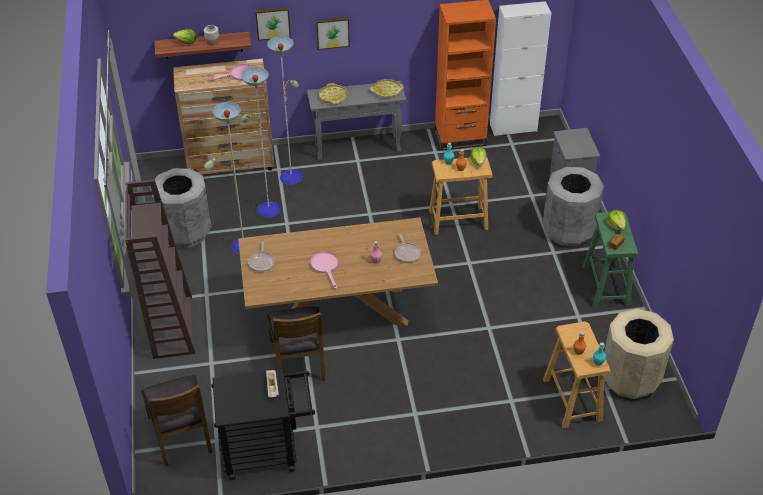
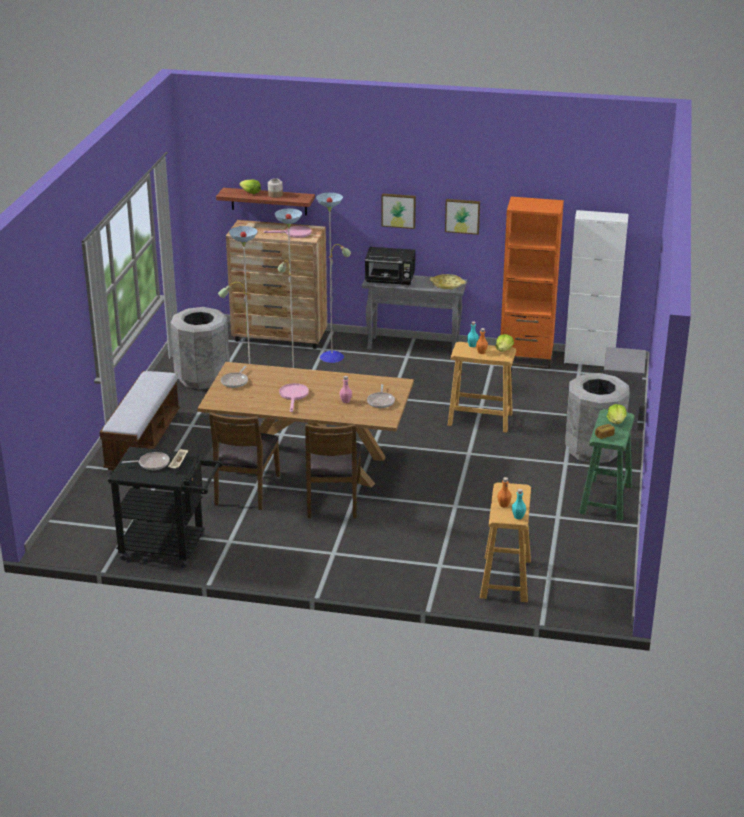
camera: 20 degrees right, 15 degrees down
(172, 326) = (143, 441): brown bookcase -> bench
(181, 434) = (99, 518): brown chair -> brown chair (332, 500)
(247, 394) = (152, 464): none -> frying pan
(272, 22) = (339, 188): picture -> picture (462, 216)
(333, 96) = (390, 280): yellow tray -> black microwave
(630, 379) = (581, 577): beige trash can -> none

